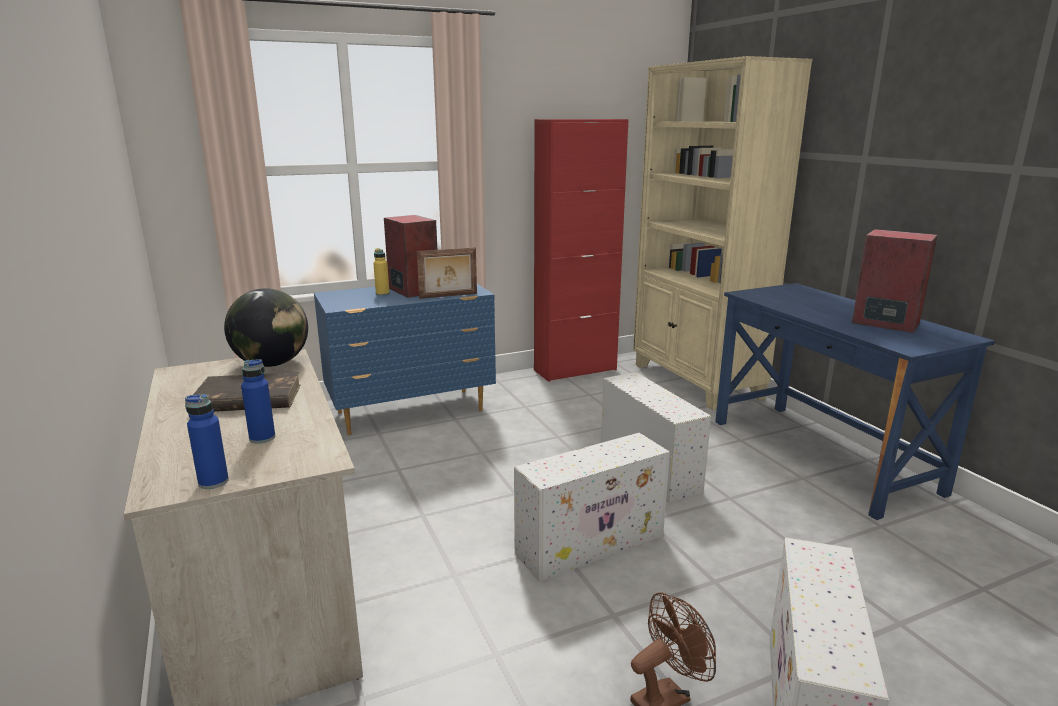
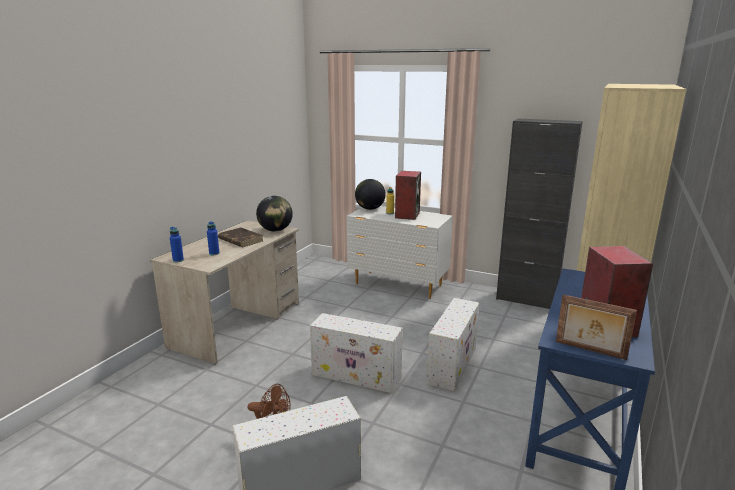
camera: 50 degrees right, 0 degrees up
(336, 296) = (370, 209): none -> globe
(412, 412) = (398, 285): blue dresser -> white dresser
(448, 296) = (413, 222): picture frame -> picture frame (590, 351)
(575, 370) = (526, 299): red cabinet -> black cabinet

